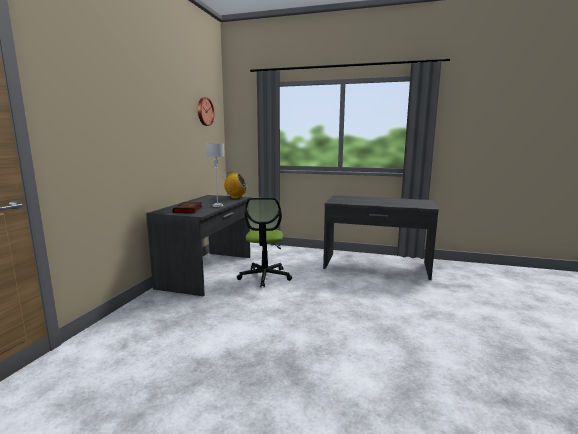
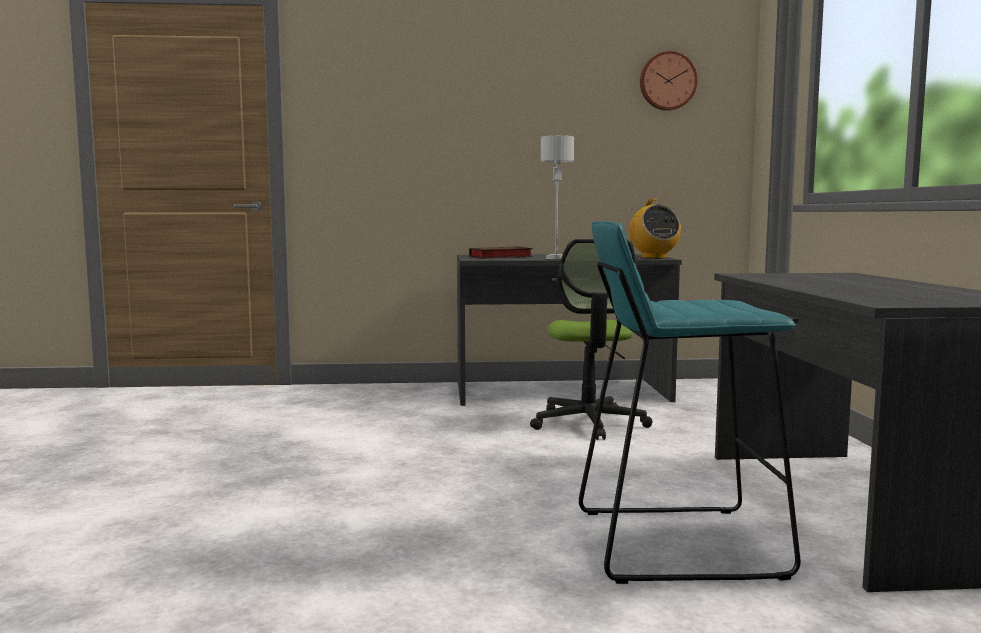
camera: 70 degrees right, 5 degrees down
(265, 277) = (589, 423): office chair -> office chair turned 75 degrees counterclockwise
(397, 292) = (675, 542): none -> turquoise stool

